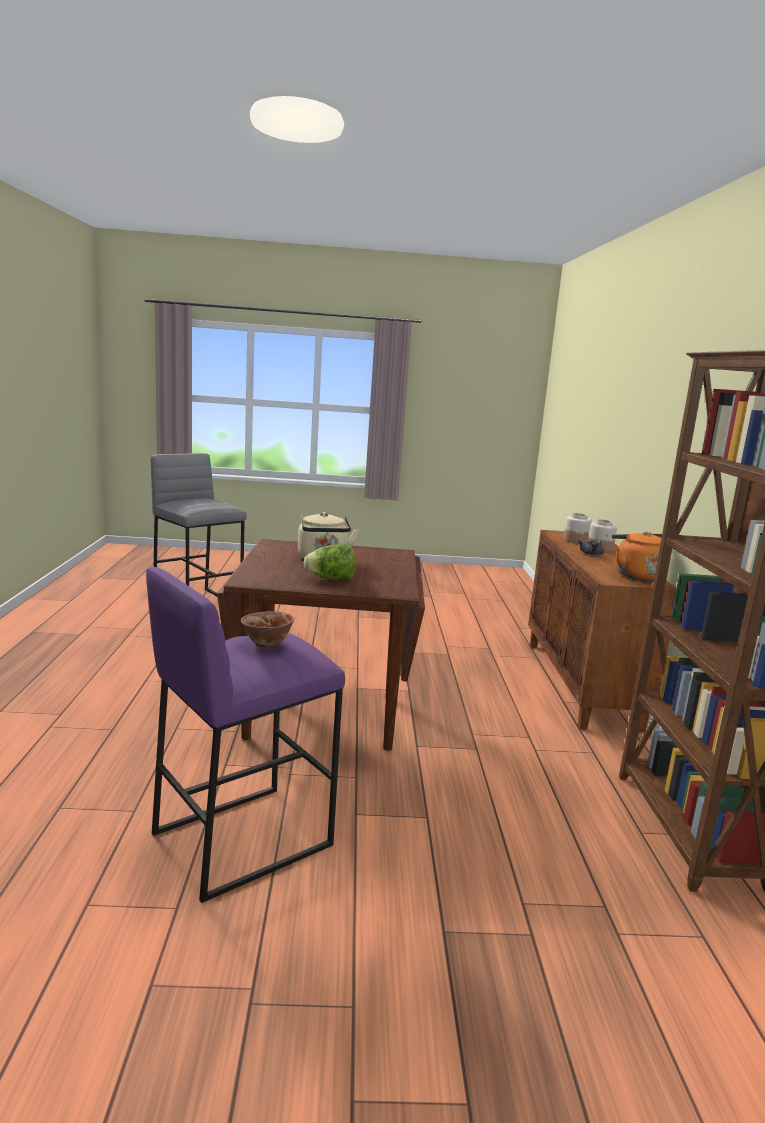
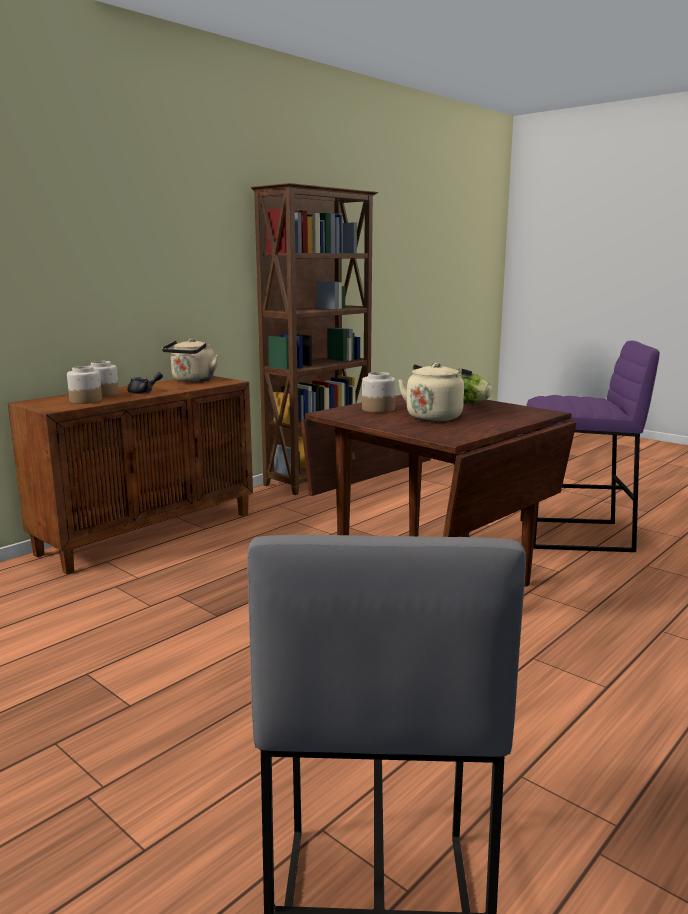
camera: 135 degrees left, 0 degrees up
(267, 643) = (570, 398): bowl -> none
(380, 561) = (378, 409): none -> jar
(636, 575) = (192, 380): orange kettle -> beige kettle

